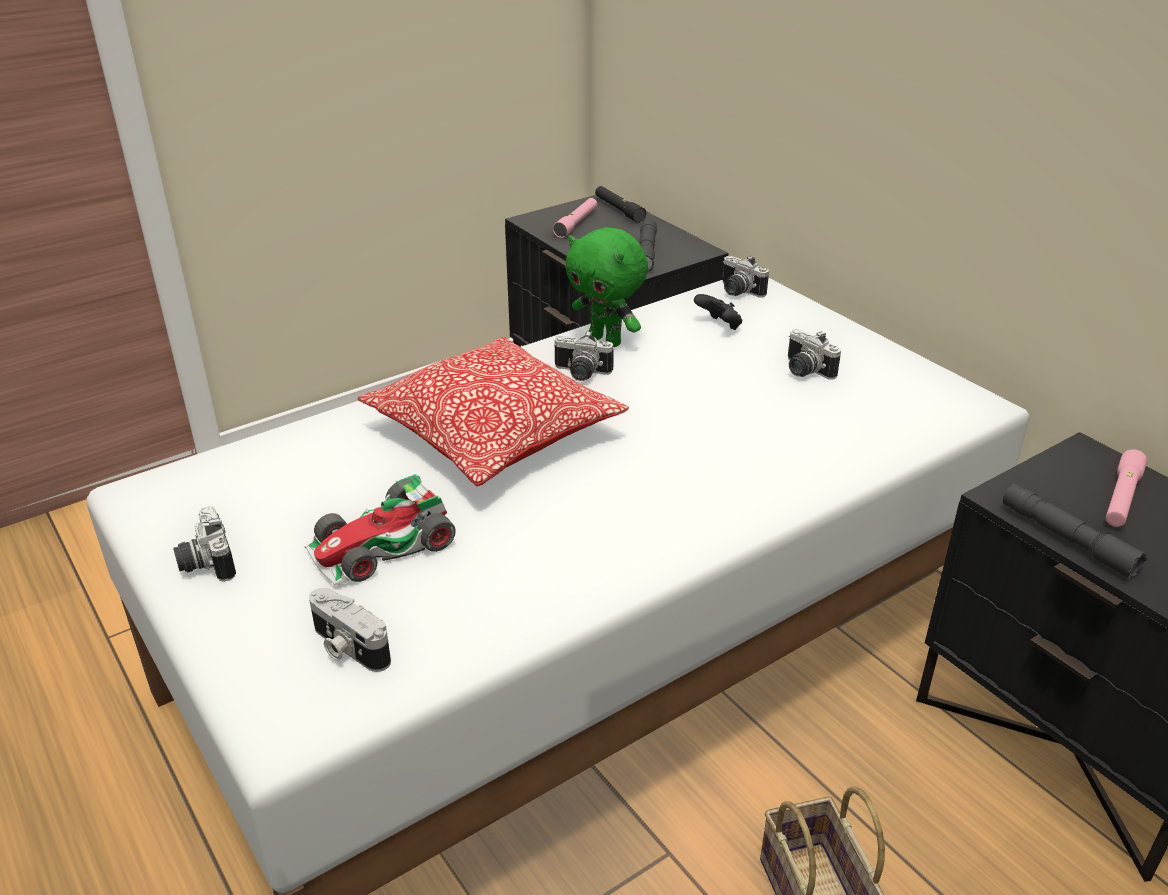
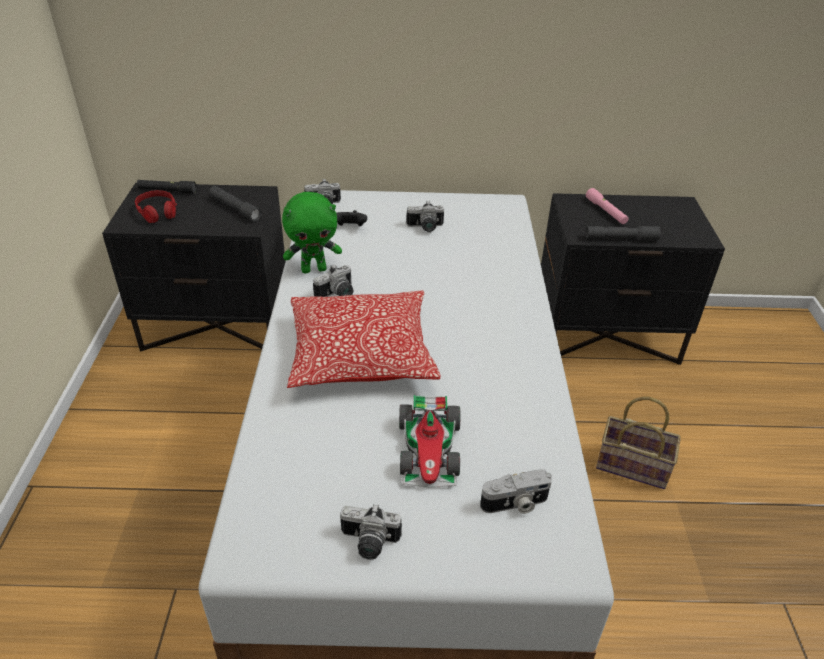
camera: 55 degrees left, 5 degrees up
(576, 223) = (158, 212): pink flashlight -> red headphones

